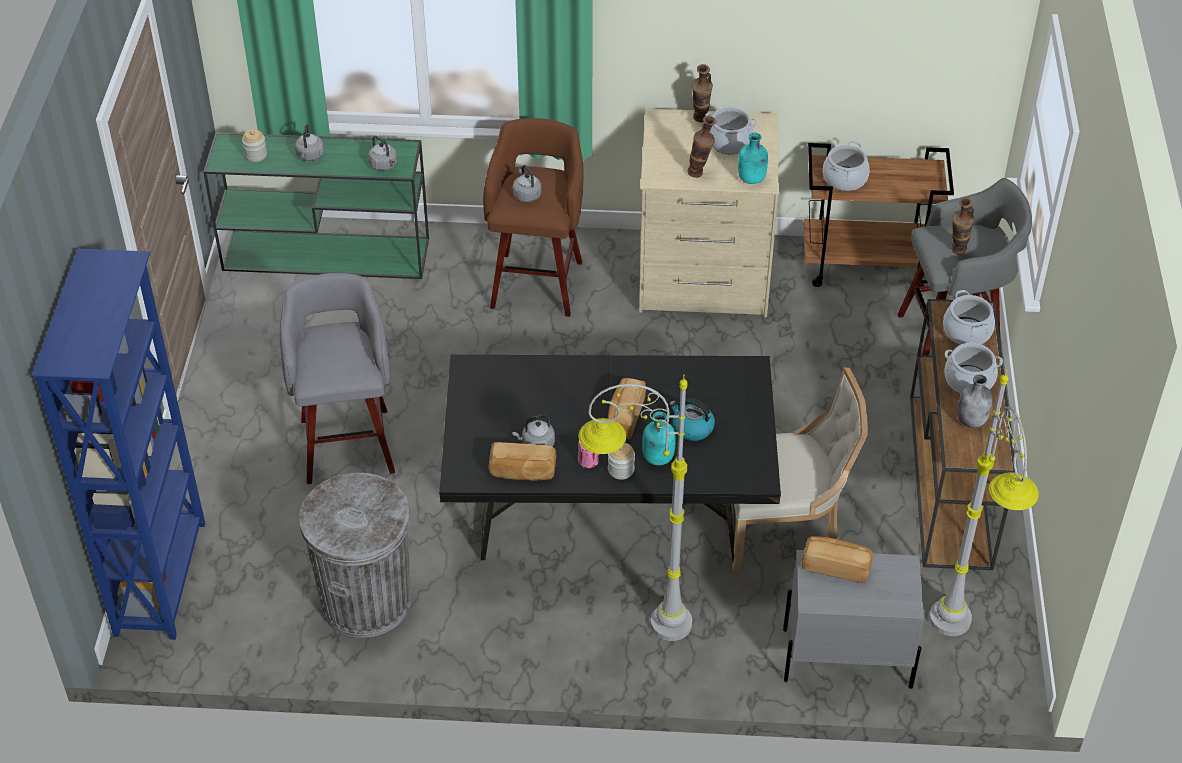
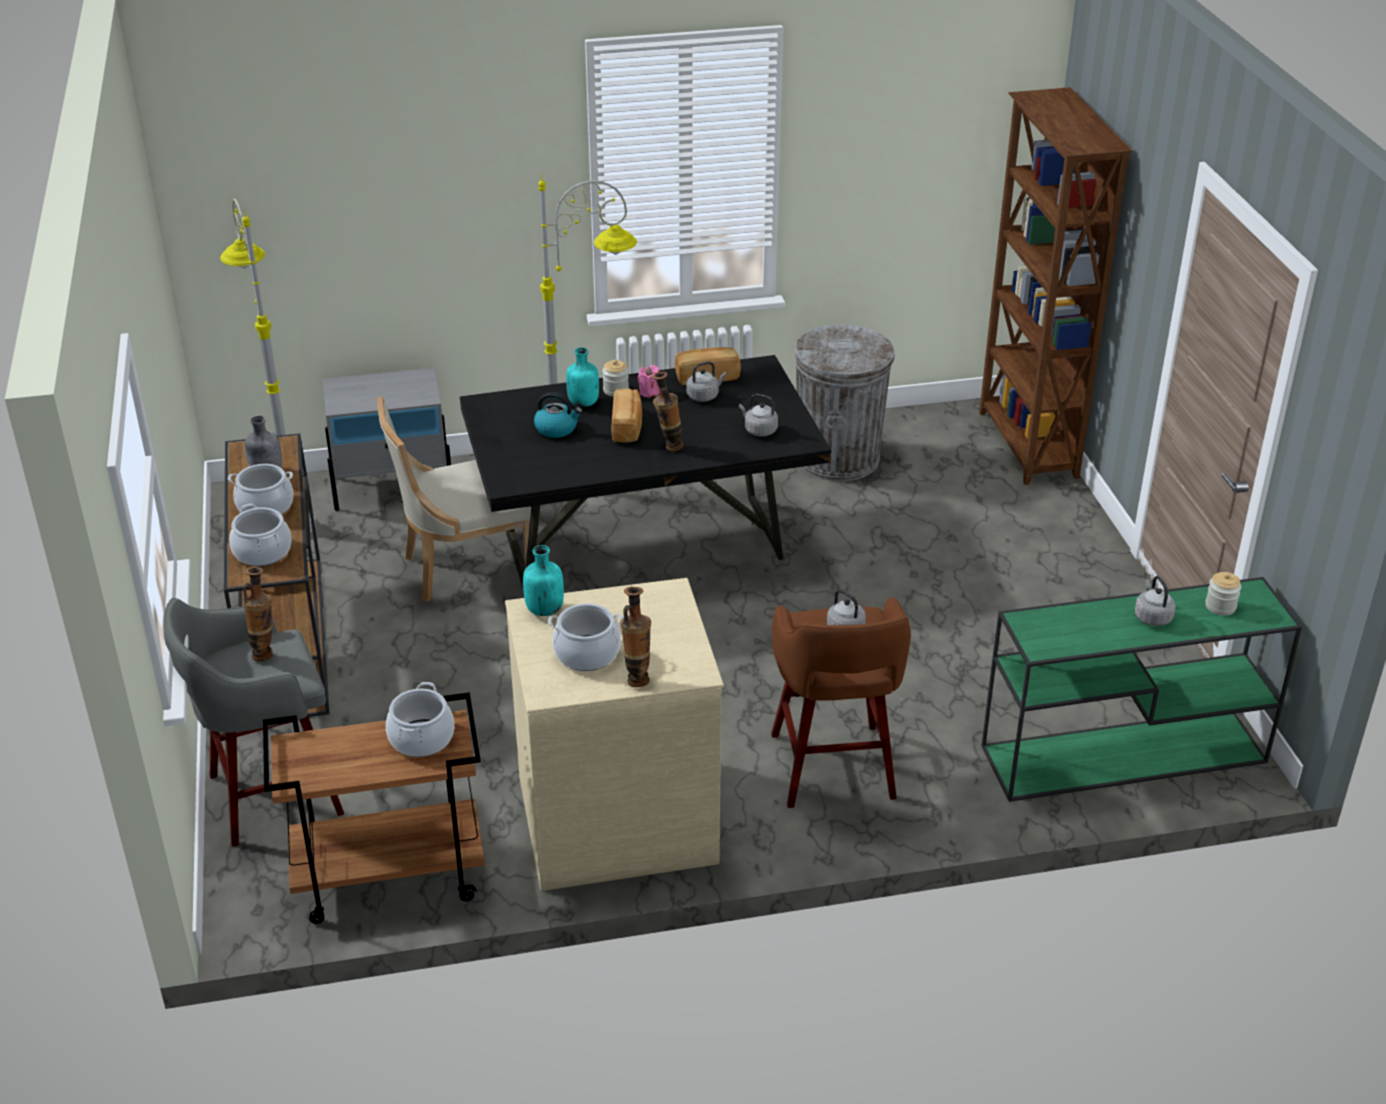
camera: 165 degrees right, 10 degrees down
(162, 577) = (1026, 445): blue bookcase -> brown bookcase
(347, 443) = (942, 565): grey stool -> none
(384, 165) = (1048, 622): grey kettle -> grey kettle (759, 430)
(700, 175) = (614, 604): vase -> vase (668, 447)
(836, 567) = (403, 397): bread -> none

